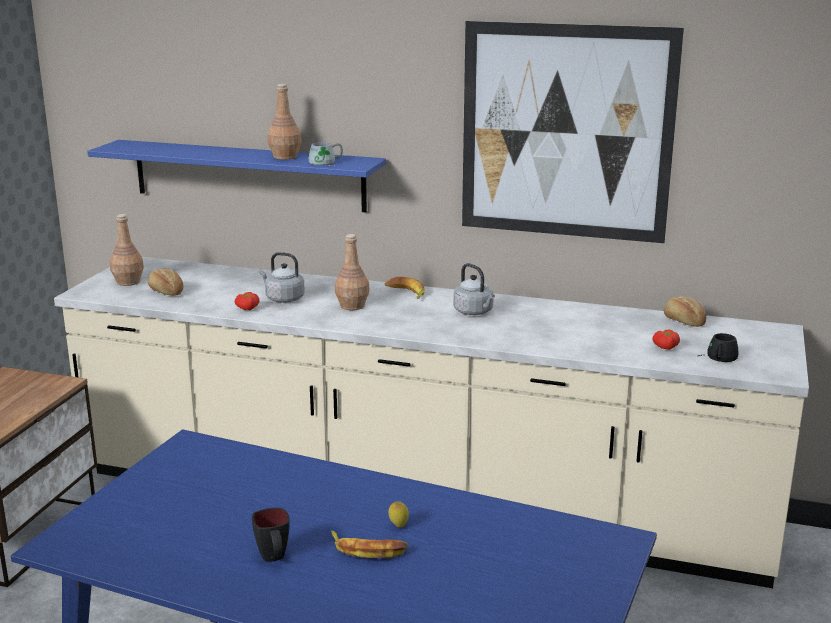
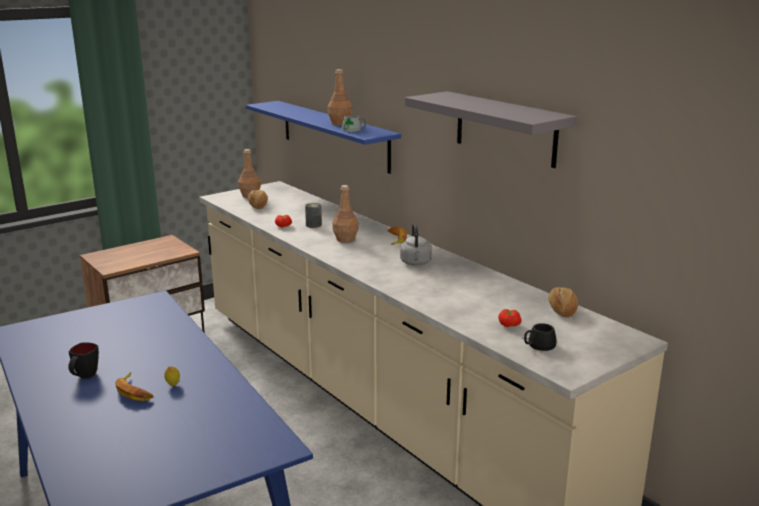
camera: 35 degrees right, 0 degrees up
(283, 299) = (313, 225): grey kettle -> can
(566, 132) = (505, 128): picture -> grey shelf

